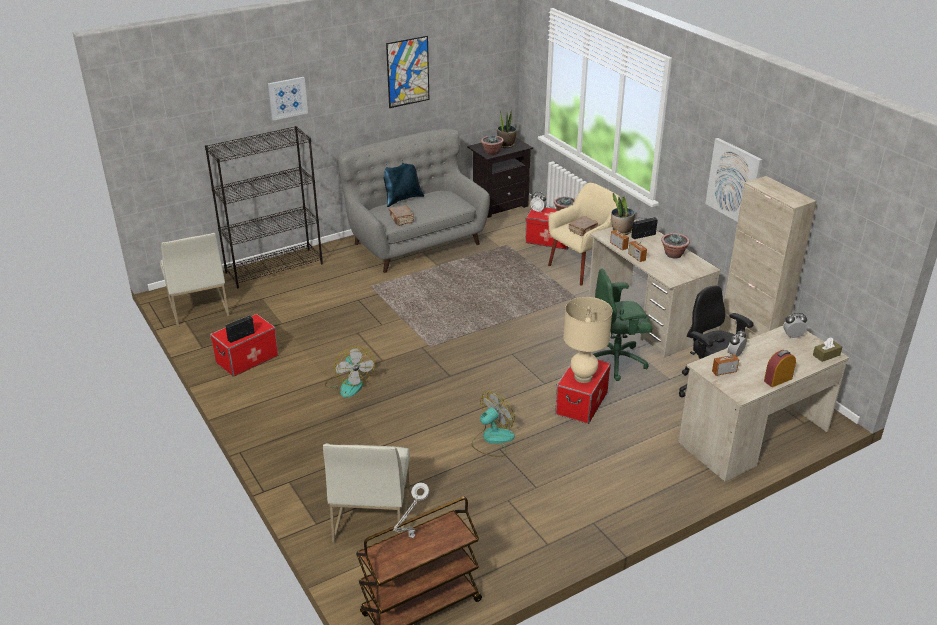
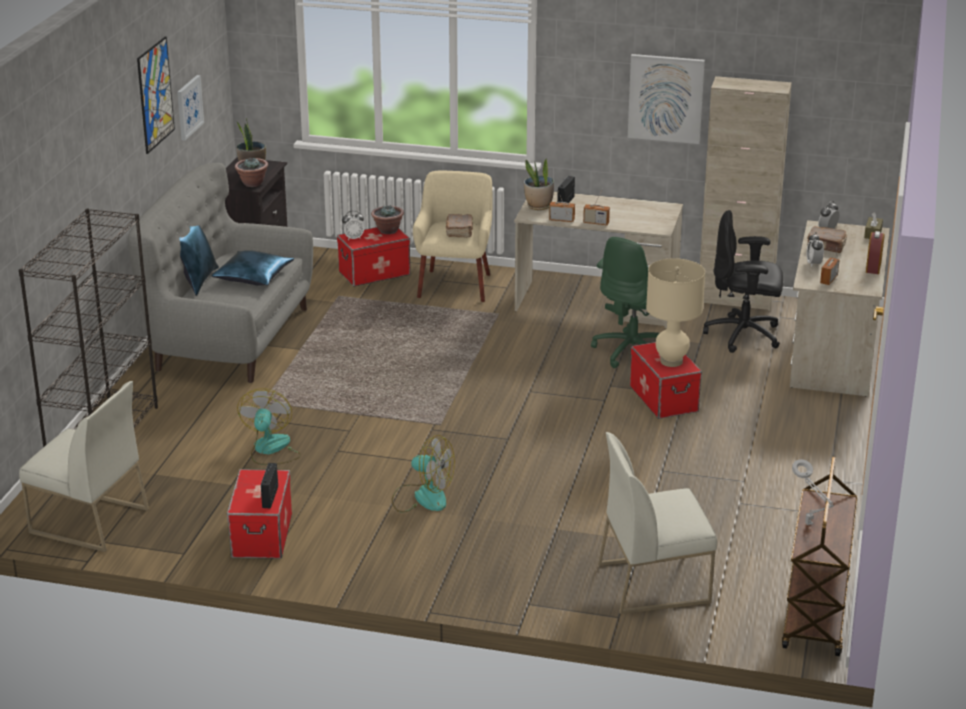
camera: 45 degrees left, 5 degrees down
(287, 98) = (71, 169): picture -> picture (189, 107)
(371, 516) = (654, 582): white chair -> white chair turned 120 degrees clockwise
(401, 219) = (244, 300): brown book -> brown book (826, 246)
(430, 208) = (253, 276): none -> blue pillow
(492, 440) = (643, 467): fan -> fan (270, 450)
(673, 255) = (622, 207): potted plant -> none

